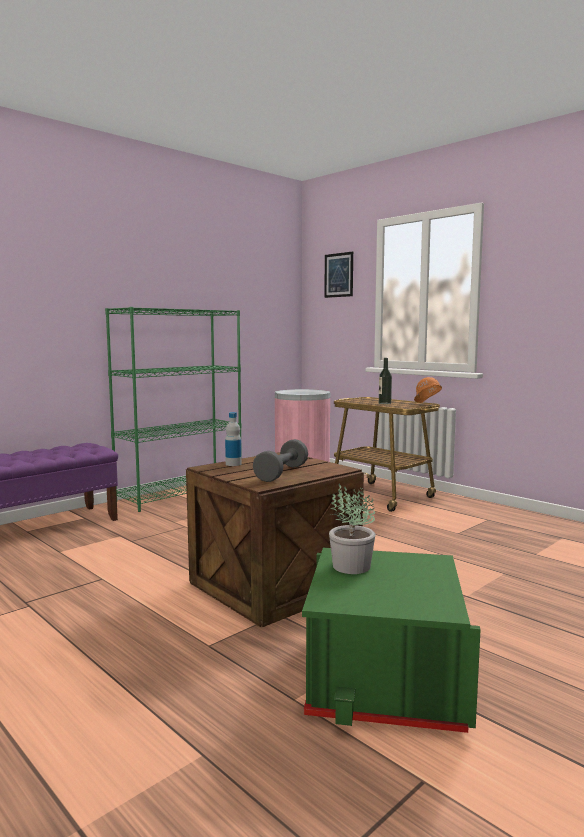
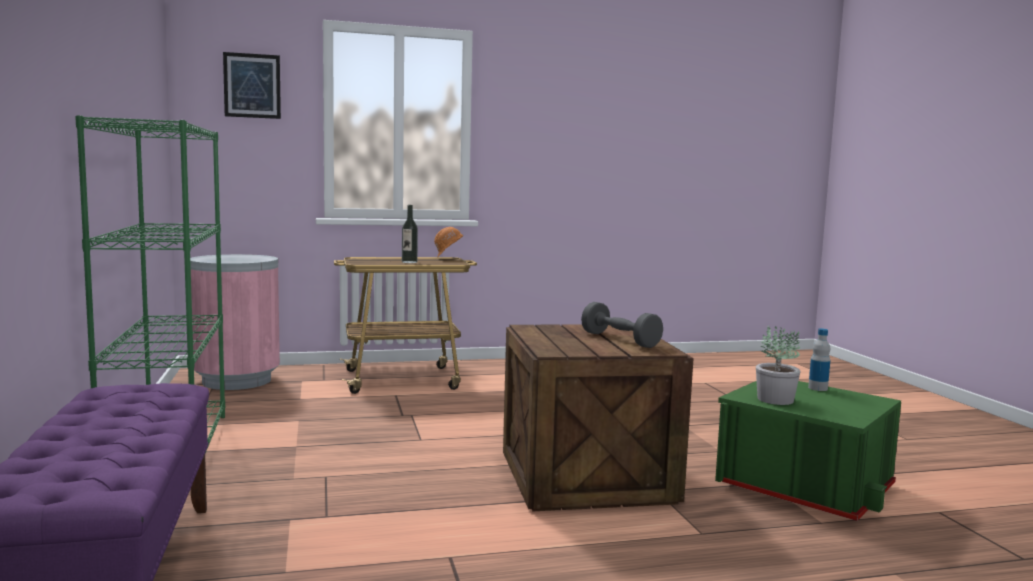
camera: 60 degrees left, 0 degrees up
(233, 464) = (549, 344): bottle -> bottle (818, 388)

